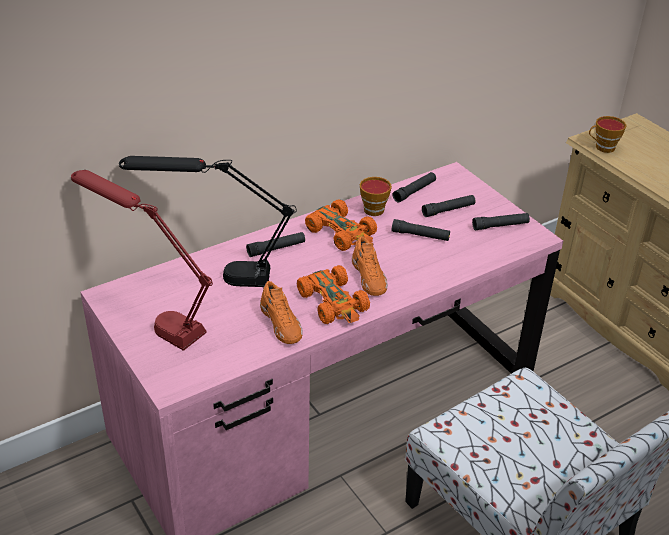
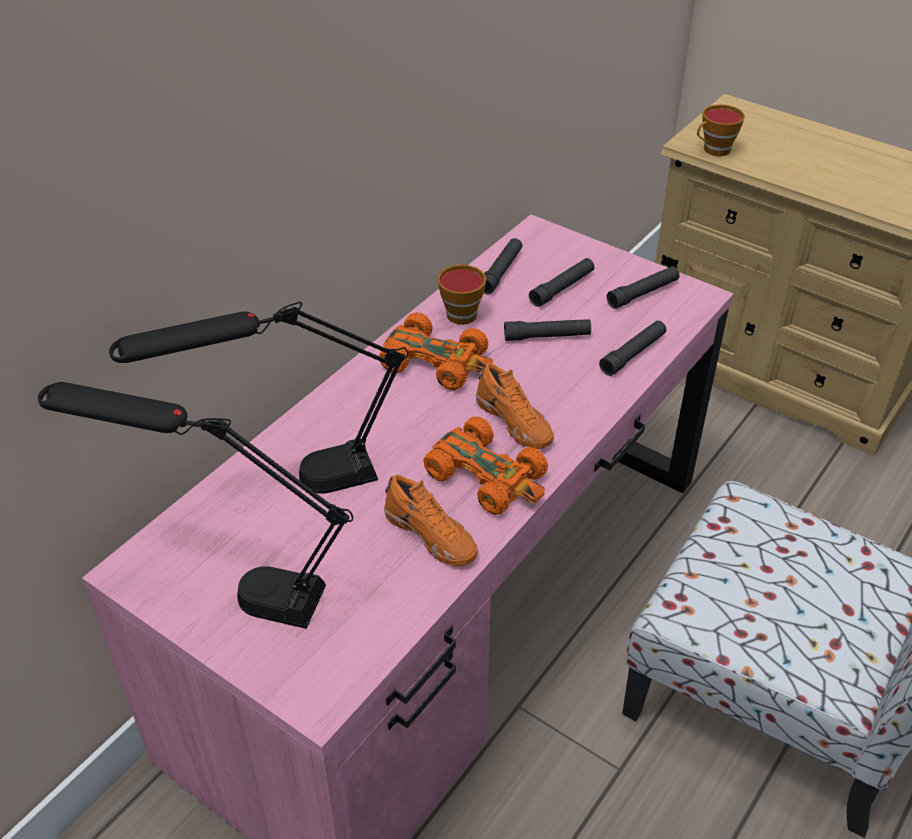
camera: 20 degrees left, 5 degrees up
(153, 317) = (227, 586): red table lamp -> black table lamp
(276, 249) = (356, 414): black flashlight -> black flashlight (633, 354)

